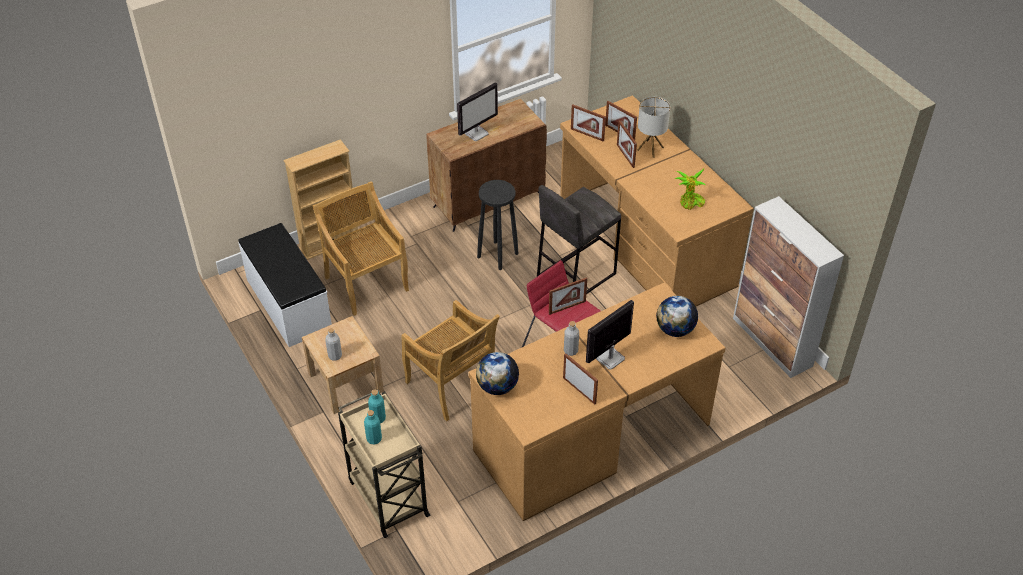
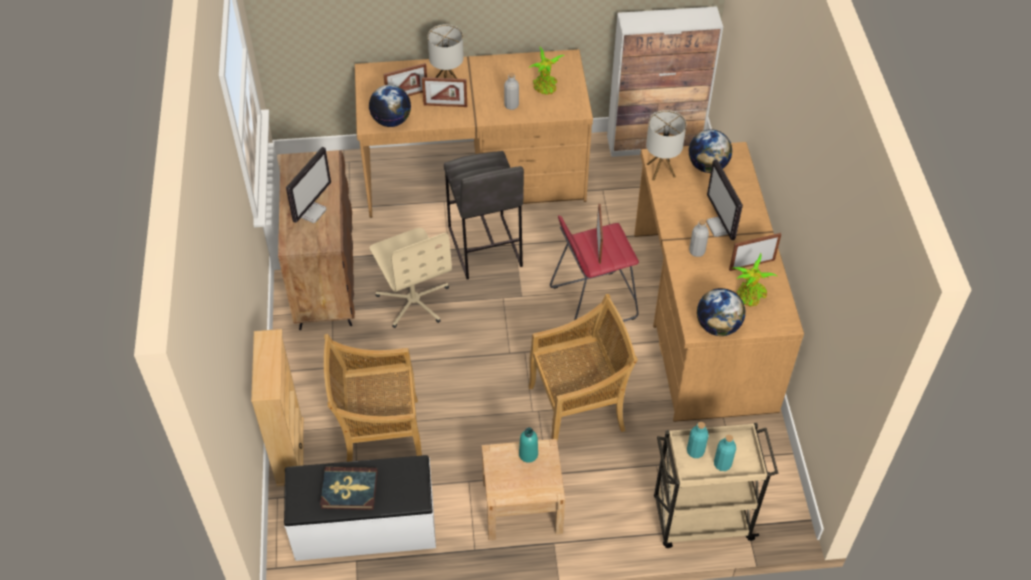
camera: 65 degrees left, 5 degrees up
(277, 259) = (349, 490): none -> book
(335, 356) = (535, 481): grey bottle -> grey bottle (511, 105)
(356, 344) = (528, 454): none -> turquoise bottle
(476, 133) = (311, 211): monitor -> monitor turned 45 degrees clockwise
(497, 255) = (414, 300): black stool -> beige office chair
(542, 399) = (750, 296): none -> potted plant
(587, 134) = (391, 121): picture frame -> globe
(647, 301) = (660, 170): none -> table lamp

